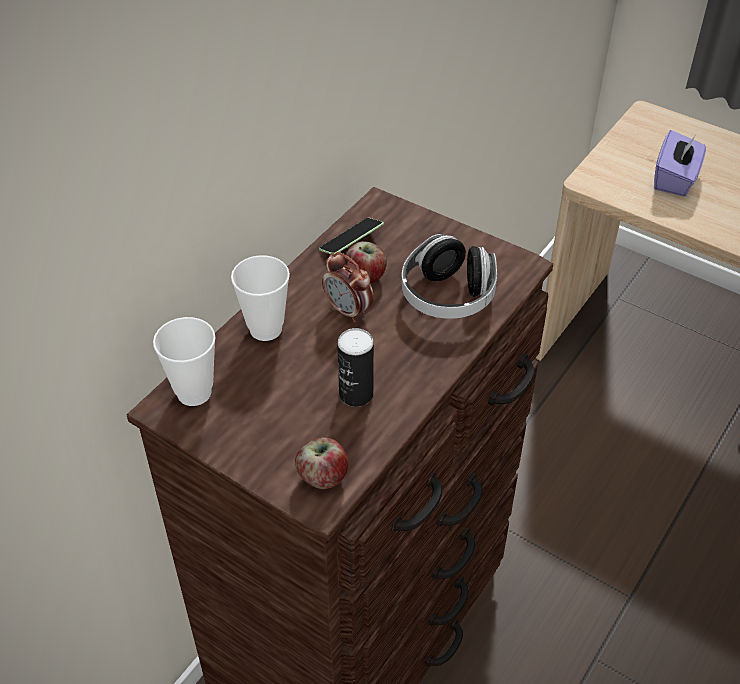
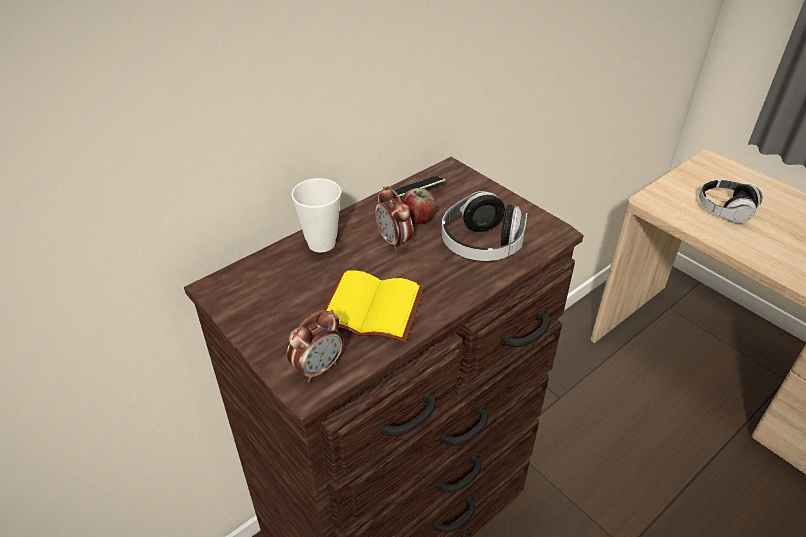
camera: 15 degrees right, 5 degrees down
(194, 393) = (243, 280): cup -> none
(323, 476) = (318, 368): apple -> alarm clock
(356, 394) = (374, 307): can -> yellow book
(675, 179) = (724, 210): purple tissue box -> headphones

